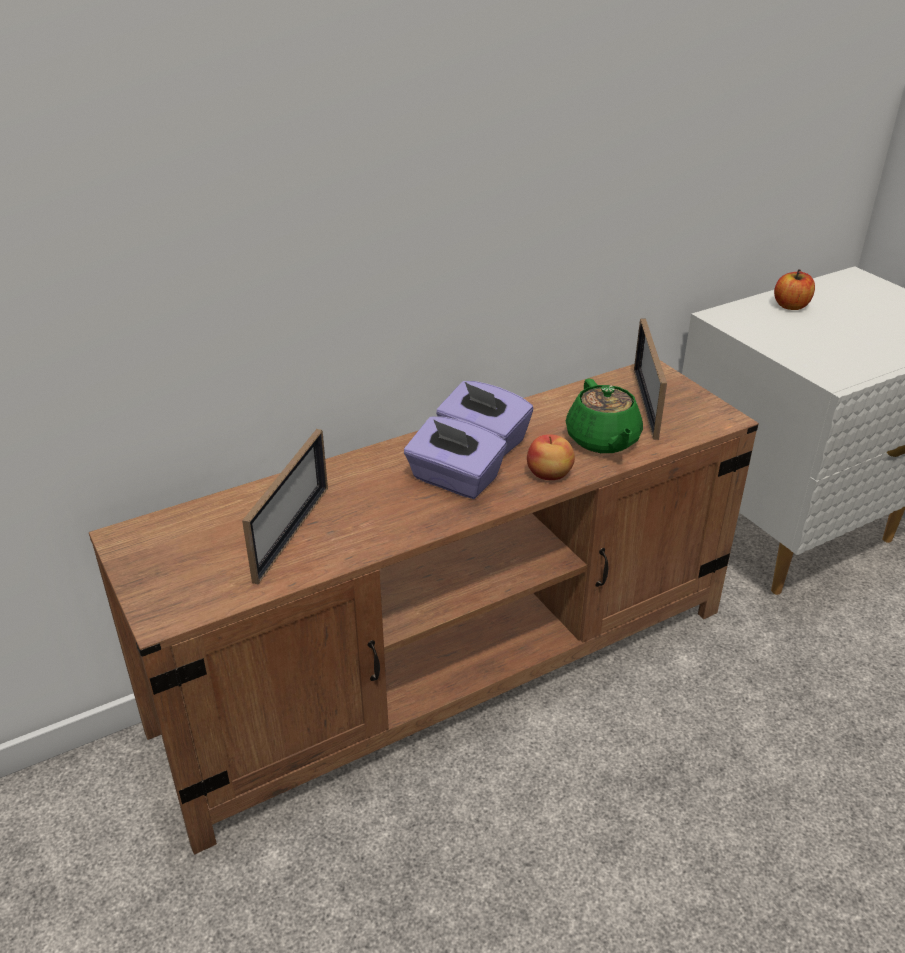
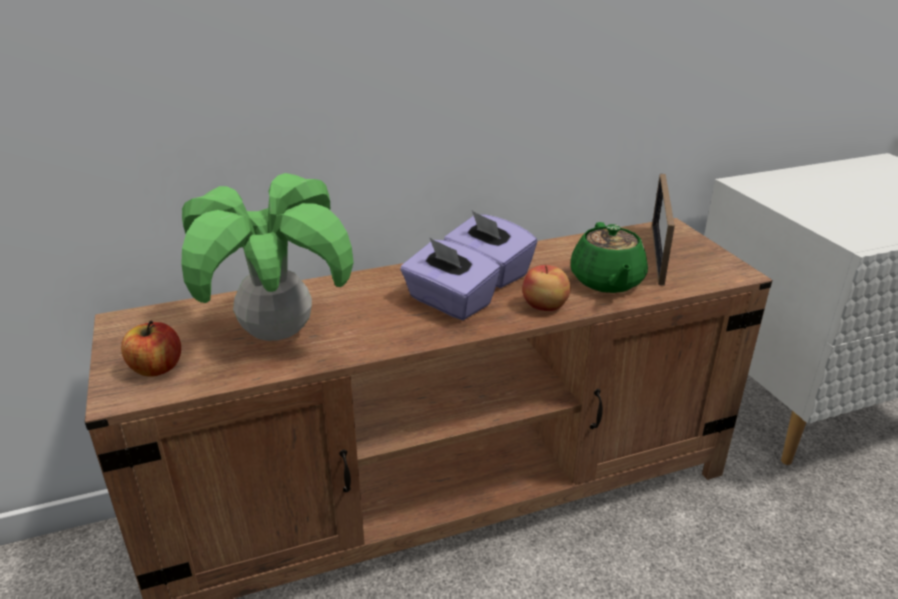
camera: 10 degrees right, 5 degrees down
(292, 532) = (276, 333): picture frame -> potted plant
(791, 306) = (818, 179): apple -> apple (156, 368)

